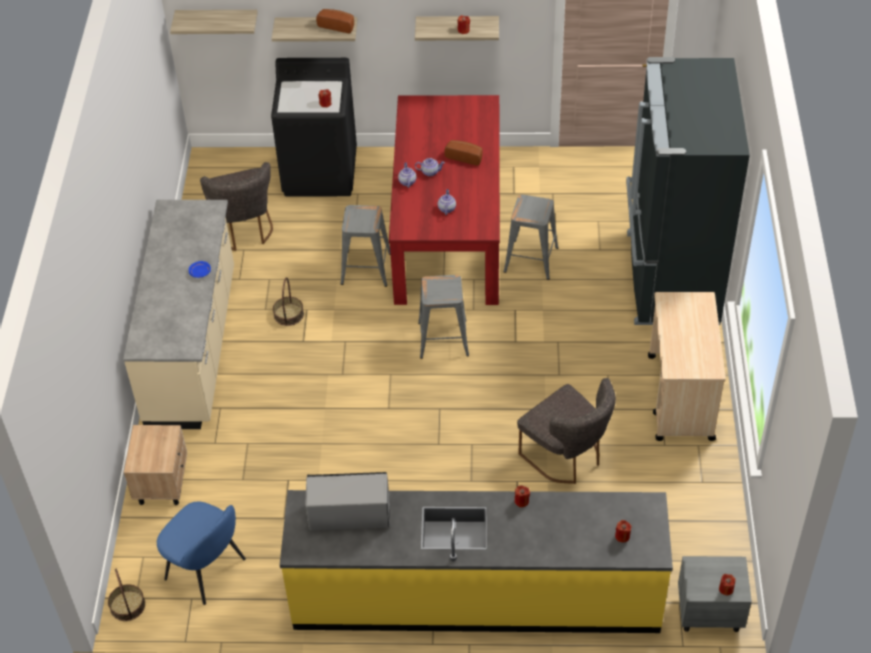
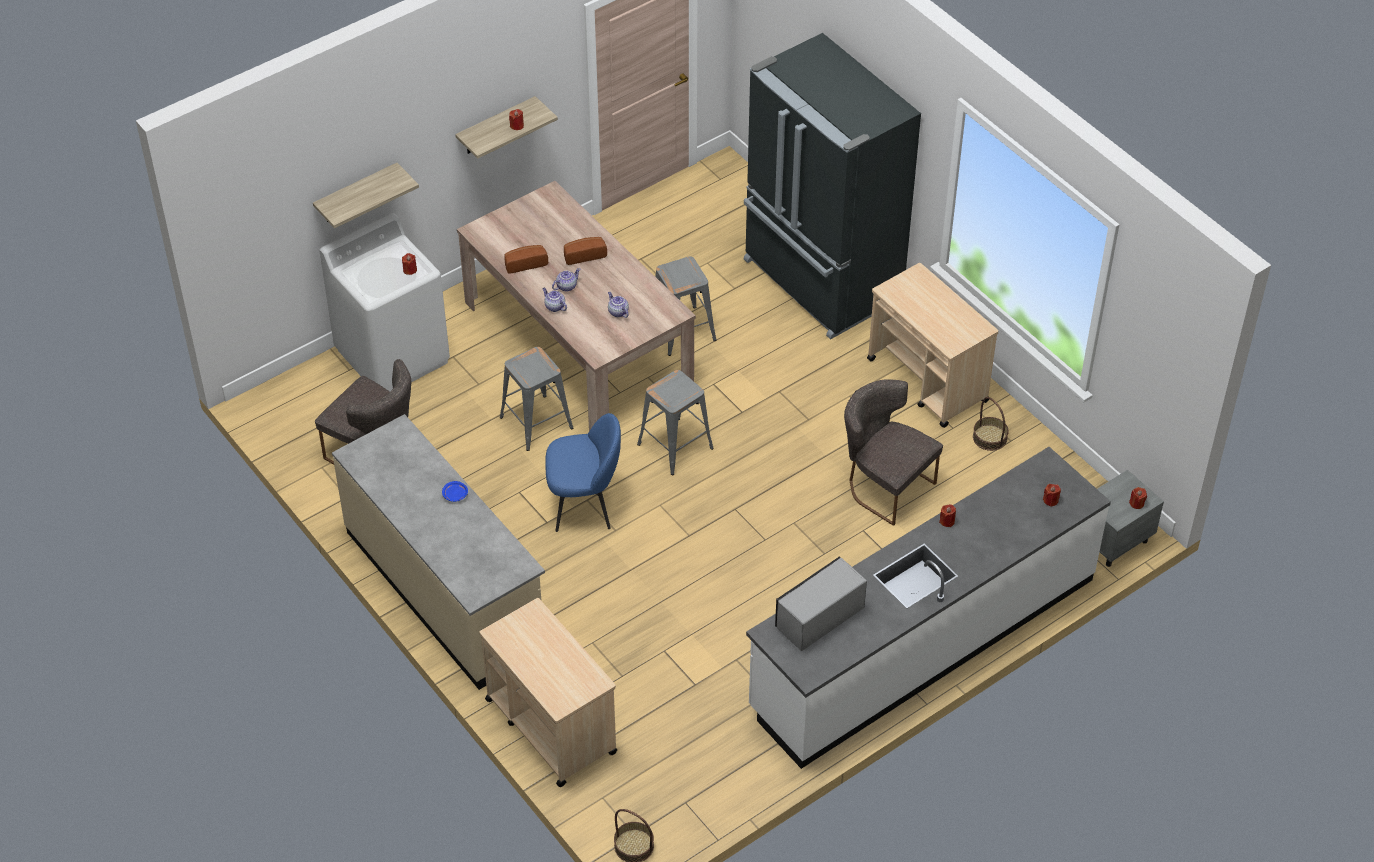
camera: 40 degrees left, 0 degrees up
(162, 483) = (550, 725): beige nightstand -> beige cart
(207, 570) = (673, 771): blue chair -> blue chair (584, 504)
(217, 20) = (252, 235): shelf -> none
(289, 314) = (507, 506): basket -> basket (990, 437)
(320, 172) = (393, 355): black washing machine -> white washing machine
(337, 25) = (387, 180): bread -> bread (525, 263)
(448, 230) = (577, 344): red dining table -> beige dining table
(476, 595) = (922, 643): yellow counter -> white counter
(567, 457) = (884, 485): grey chair -> grey chair turned 150 degrees counterclockwise

